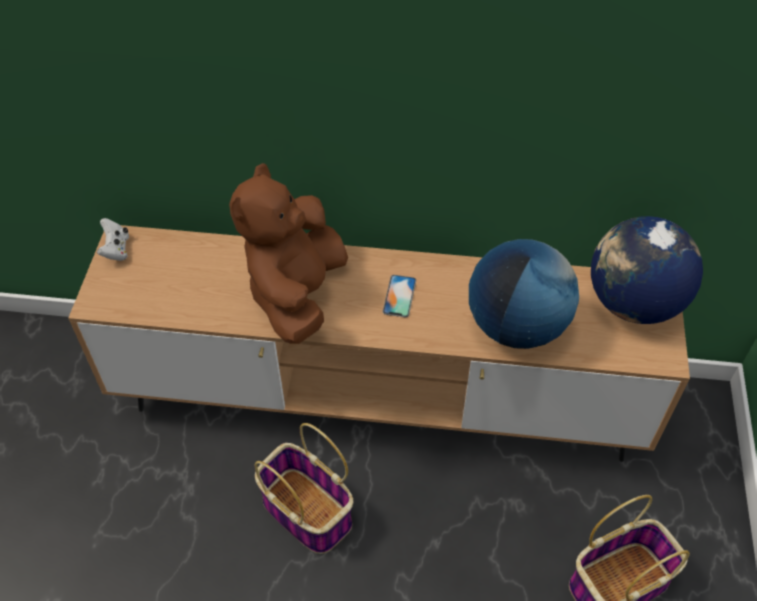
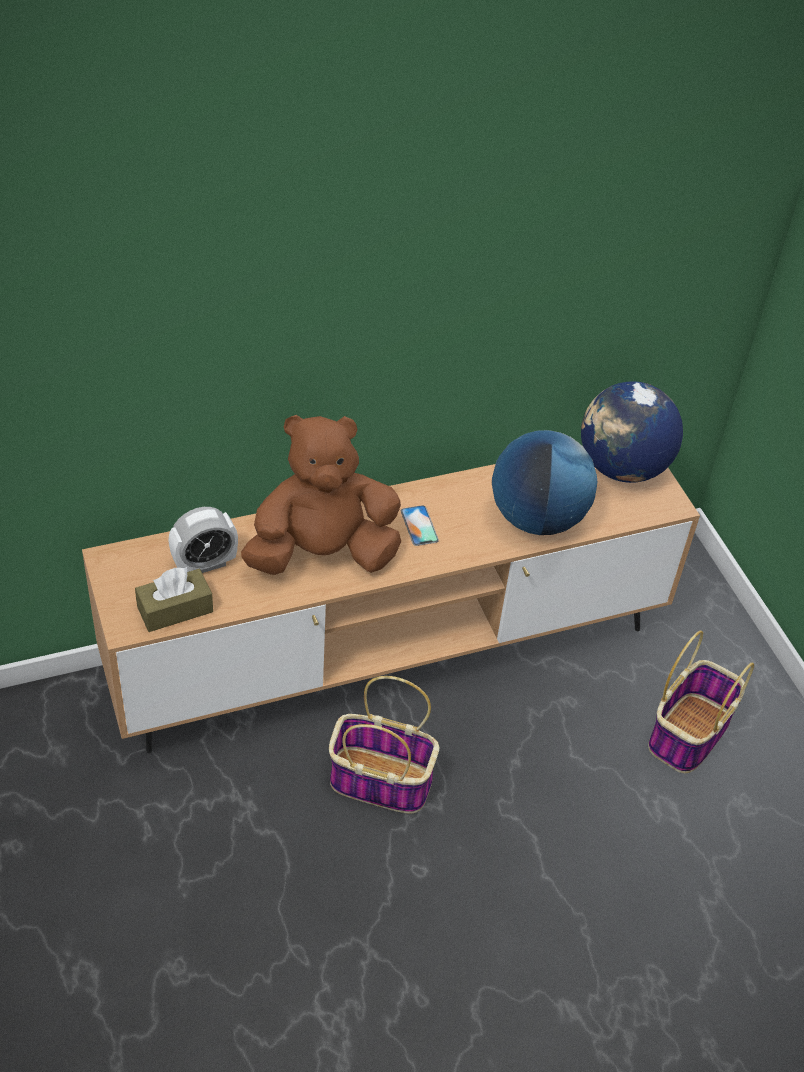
camera: 30 degrees left, 5 degrees down
(116, 249) = (111, 570): white game controller -> none
(142, 301) = (175, 609): none -> brown tissue box
(192, 269) = (204, 564): none -> alarm clock
(296, 293) = (322, 554): brown plush toy -> brown plush toy turned 90 degrees clockwise

